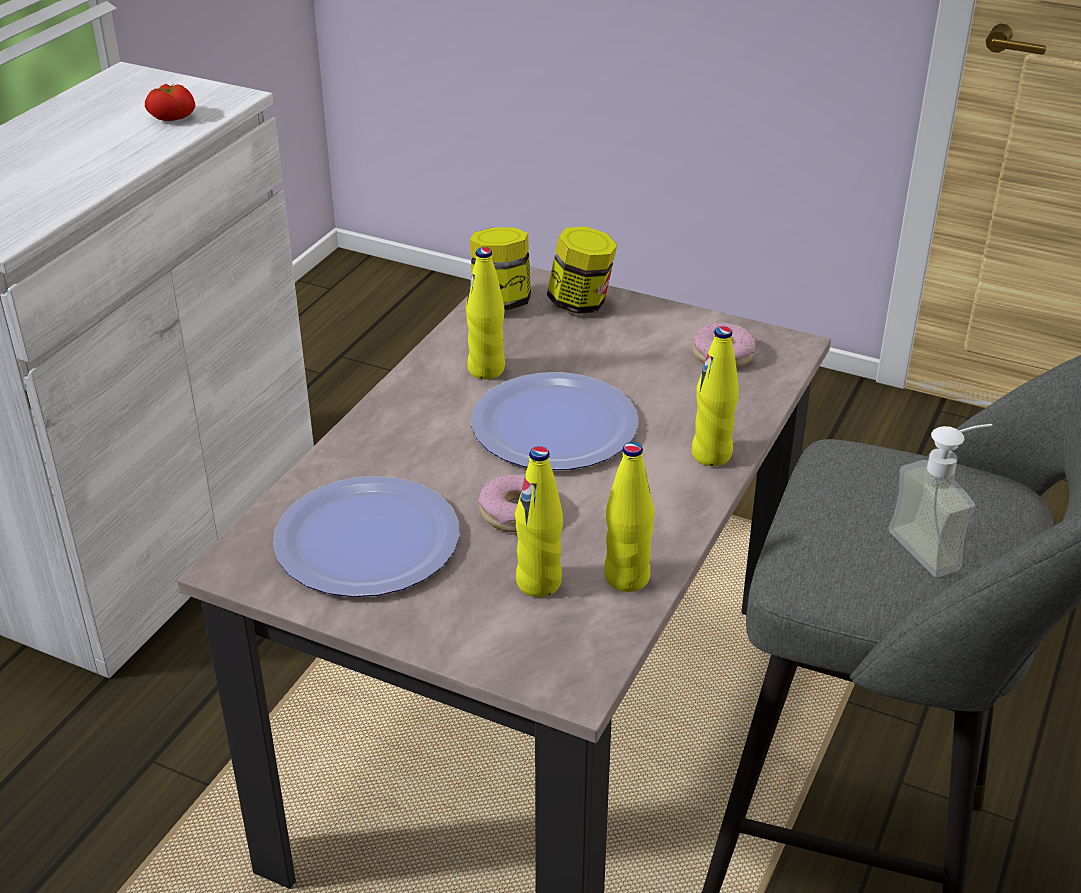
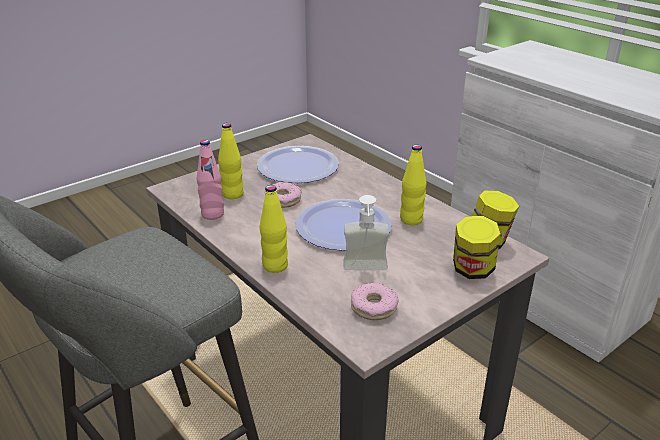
camera: 115 degrees right, 5 degrees down
(173, 116) = (629, 95): tomato -> none
(626, 578) = (212, 214): yellow bottle -> pink bottle
(937, 546) = (103, 274): soap dispenser -> soap dispenser (365, 271)

